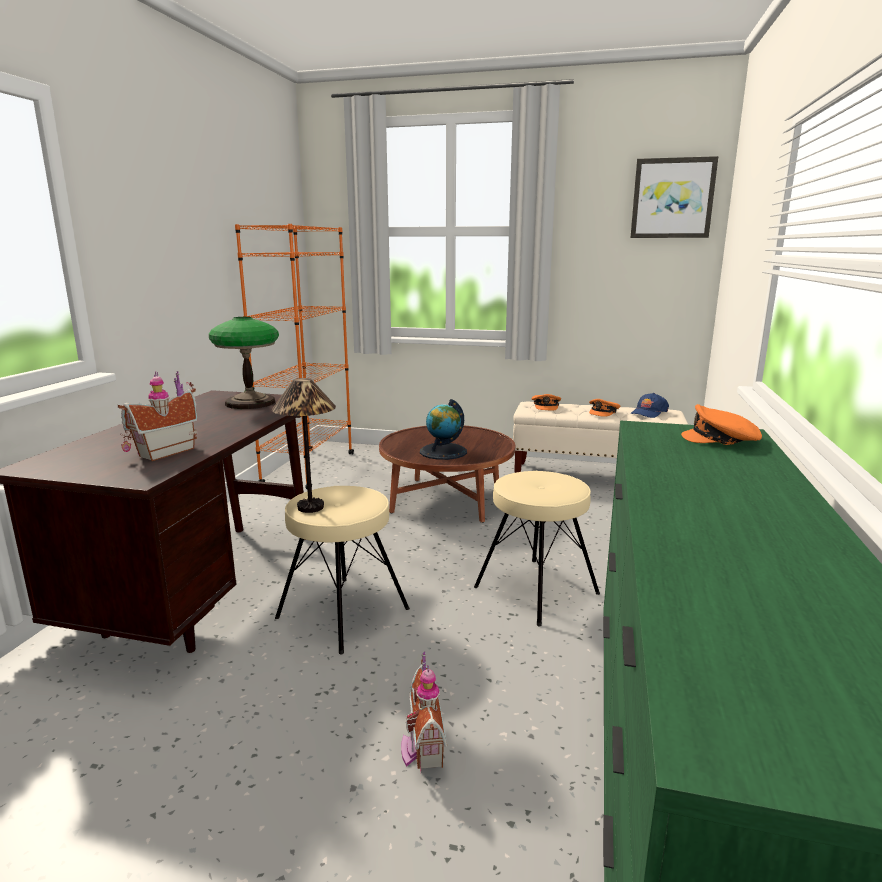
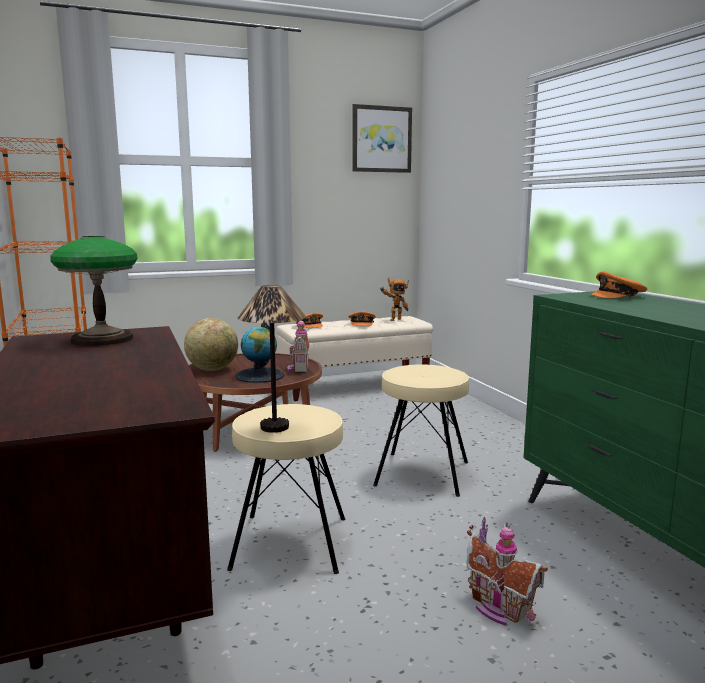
camera: 35 degrees left, 5 degrees down
(163, 452) = (130, 388): toy house -> toy house (298, 368)
(416, 437) = (212, 369): none -> globe
(648, 412) = (394, 319): blue cap -> toy robot

